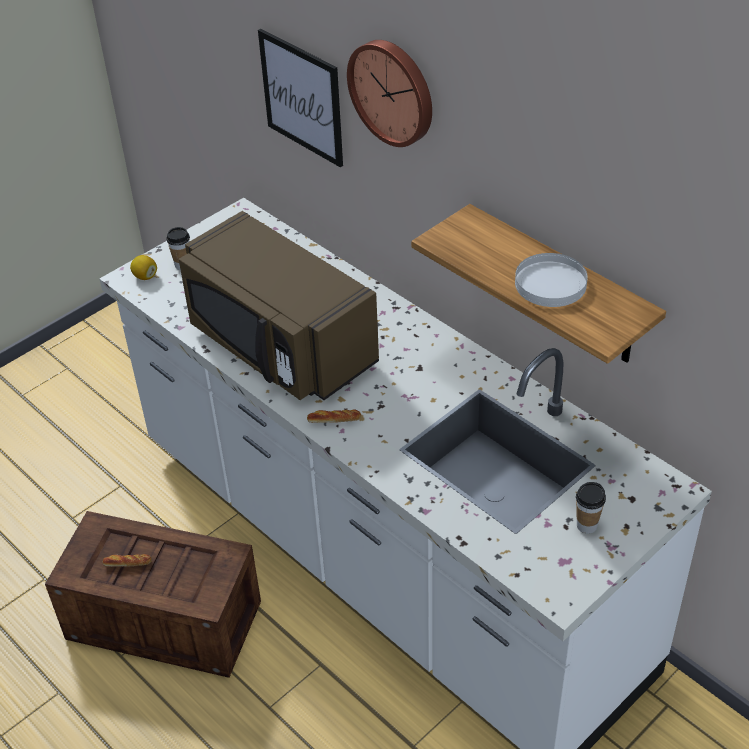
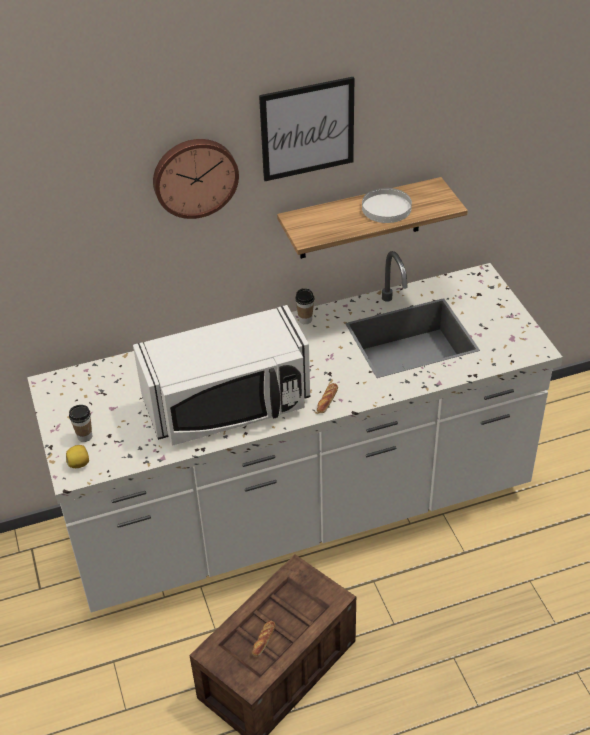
camera: 65 degrees left, 0 degrees up
(279, 346) = (229, 406): brown microwave -> white microwave
(302, 97) = (90, 243): picture -> picture (307, 129)
(586, 525) = (489, 319): cup -> cup (305, 320)

